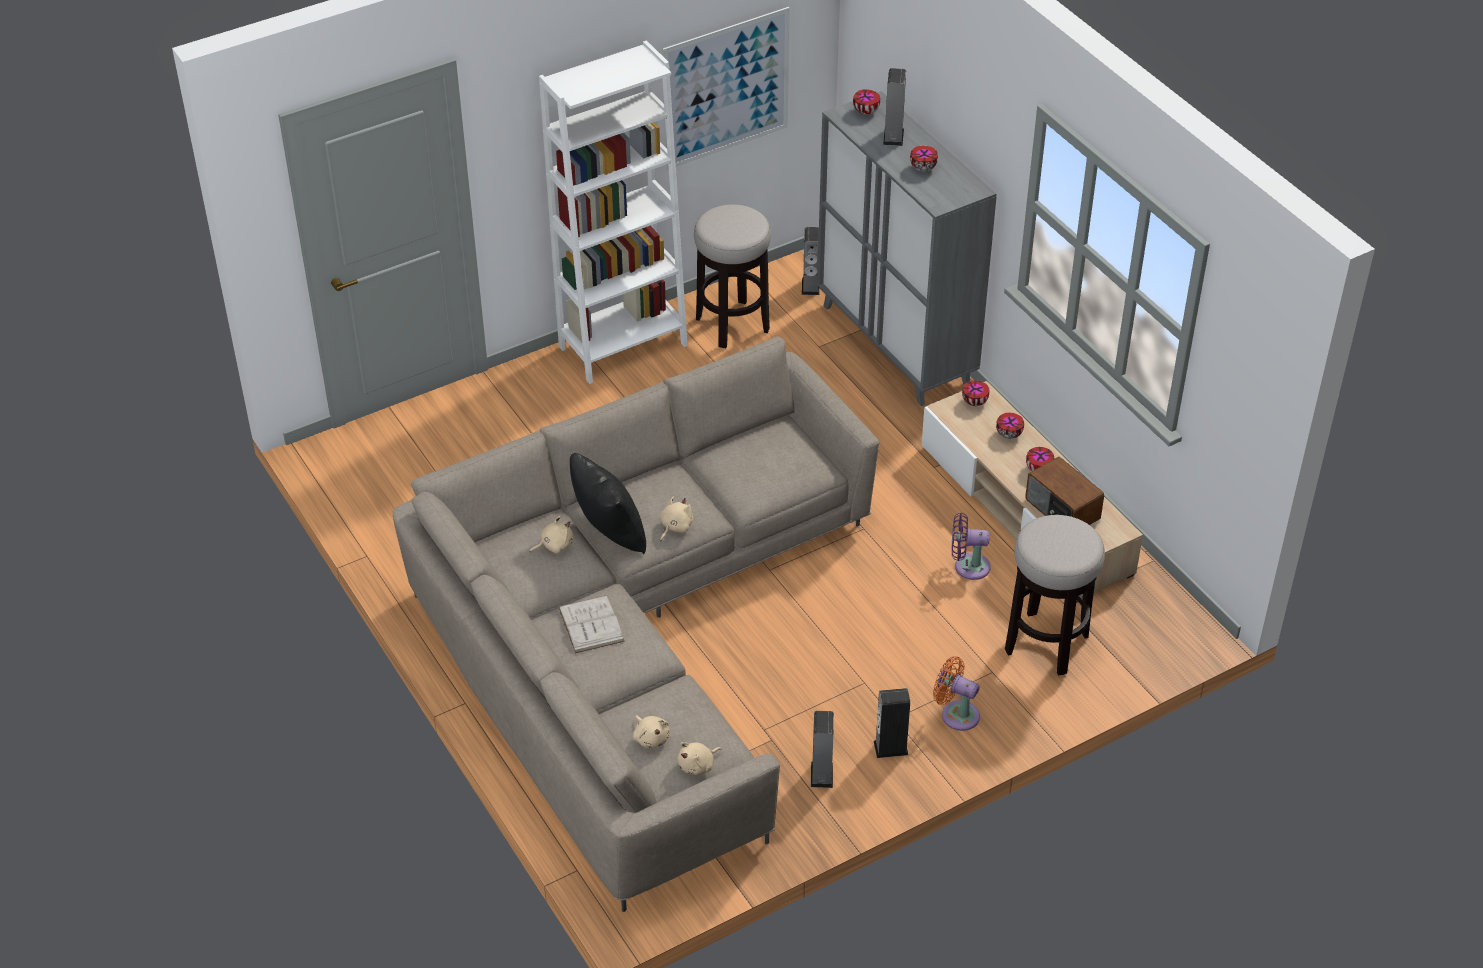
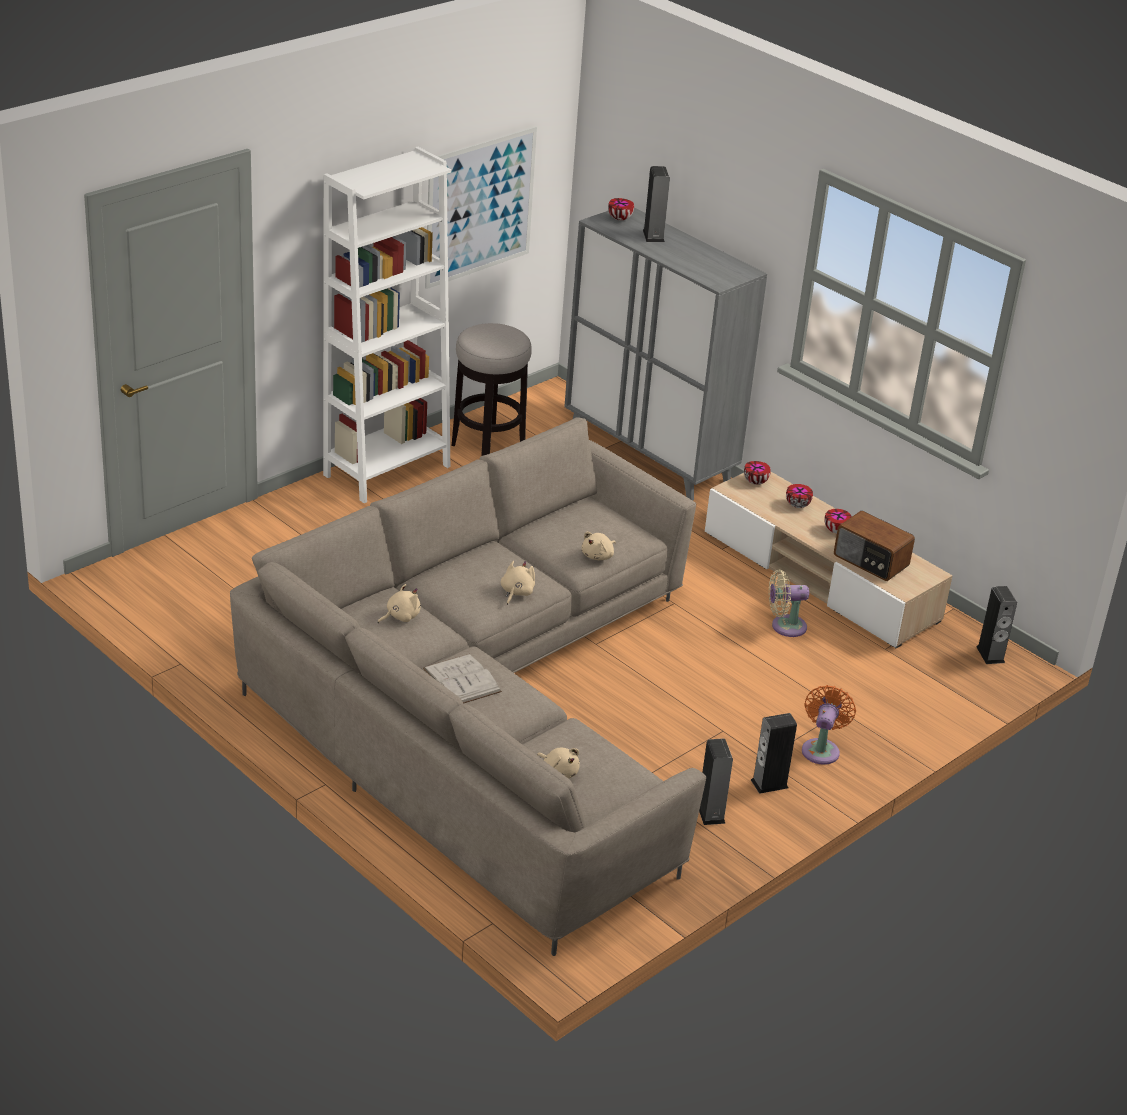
camera: 15 degrees left, 10 degrees down
(609, 532) = (451, 602): black pillow -> none
(698, 765) = (615, 792): beige plush toy -> beige plush toy (598, 556)
(810, 286) = (552, 413): speaker -> speaker (990, 654)
(923, 168) = (692, 257): bowl -> none
(956, 714) = (821, 749): orange fan -> orange fan turned 90 degrees clockwise
(968, 566) = (785, 626): purple fan -> beige fan
(1046, 643) = (882, 683): stool -> none

